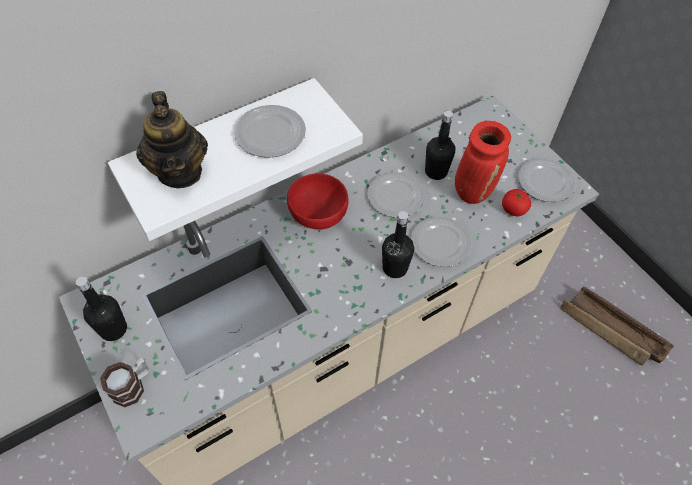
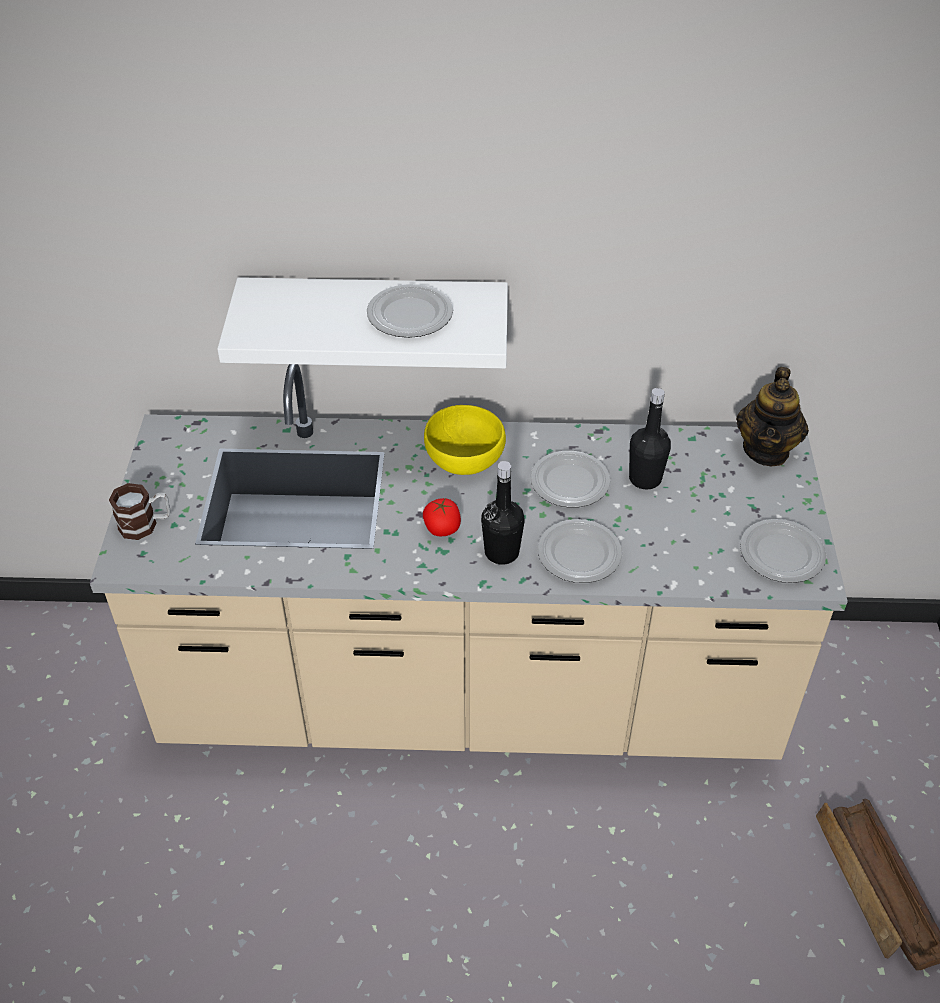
camera: 35 degrees right, 10 degrees down
(113, 329) = (169, 466): black bottle -> none
(180, 171) = (293, 312): teapot -> teapot (766, 450)
(318, 213) = (464, 458): red bowl -> yellow bowl
(473, 191) = (673, 519): red vase -> none
(513, 209) = (707, 563): tomato -> tomato (442, 529)

